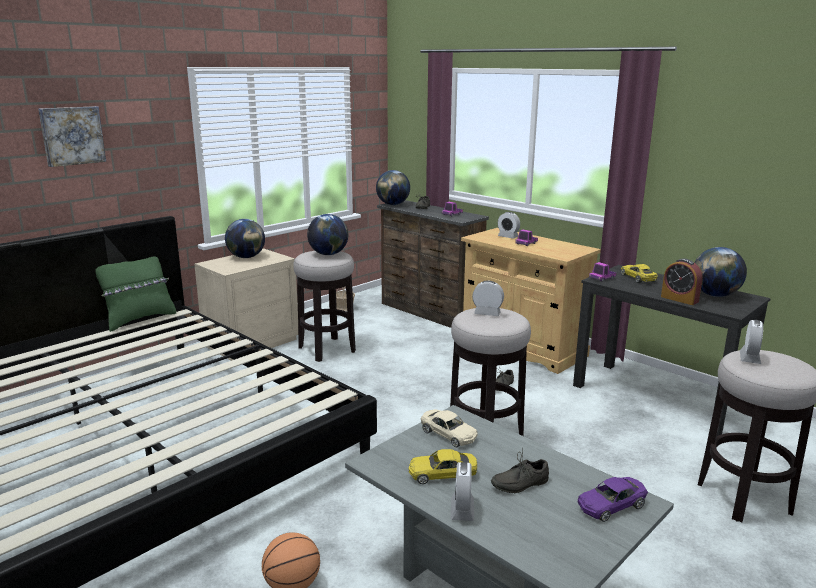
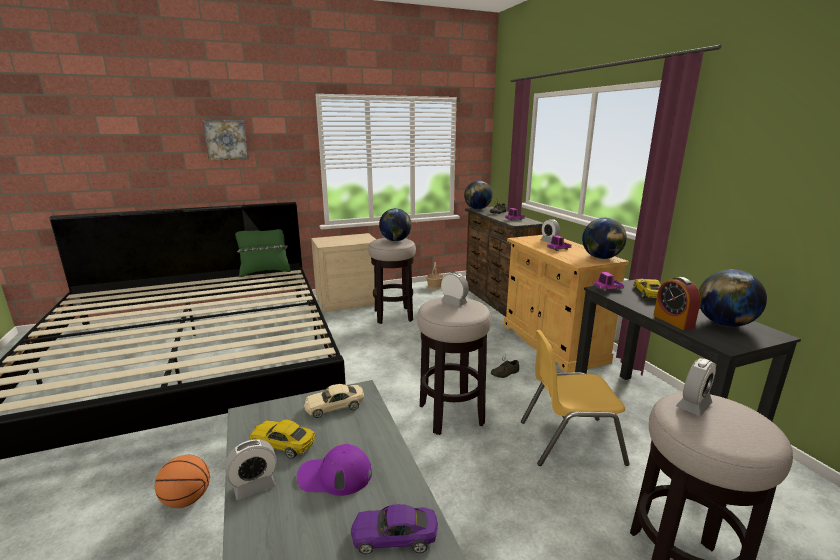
camera: 25 degrees right, 0 degrees up
(246, 257) = (348, 237): globe -> globe (601, 258)
(448, 434) = (334, 406): beige toy car -> beige toy car turned 90 degrees clockwise
(462, 510) = (254, 486): alarm clock -> alarm clock turned 150 degrees counterclockwise
(518, 483) = (335, 475): grey shoe -> purple cap
(605, 431) = (569, 441): none -> yellow chair

